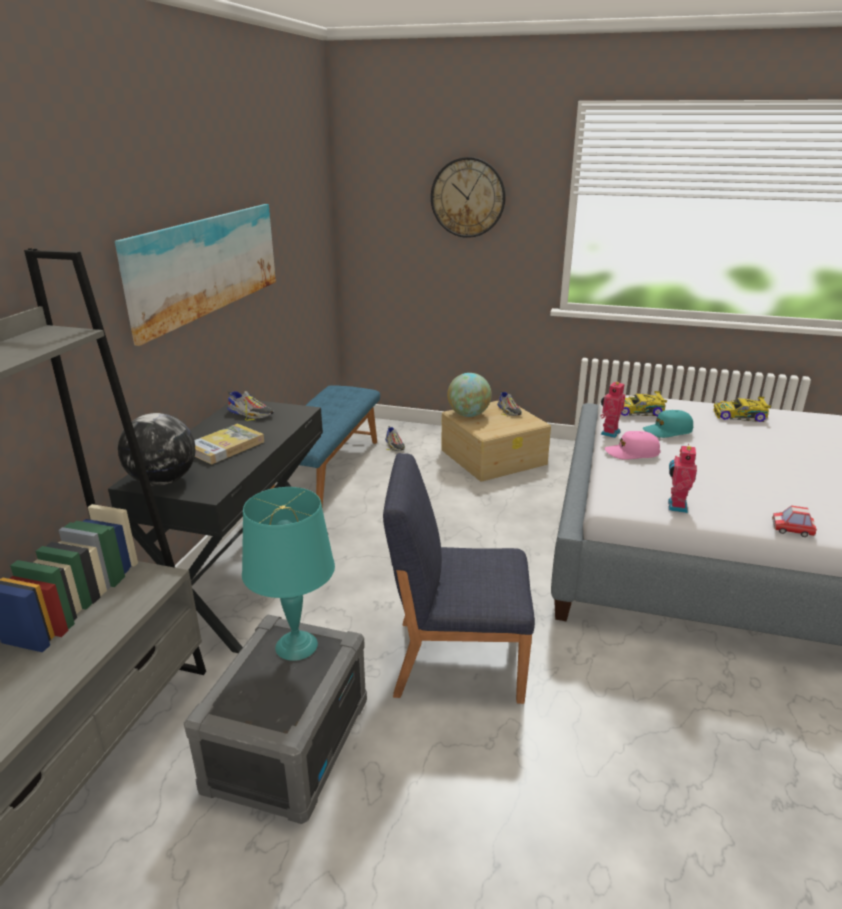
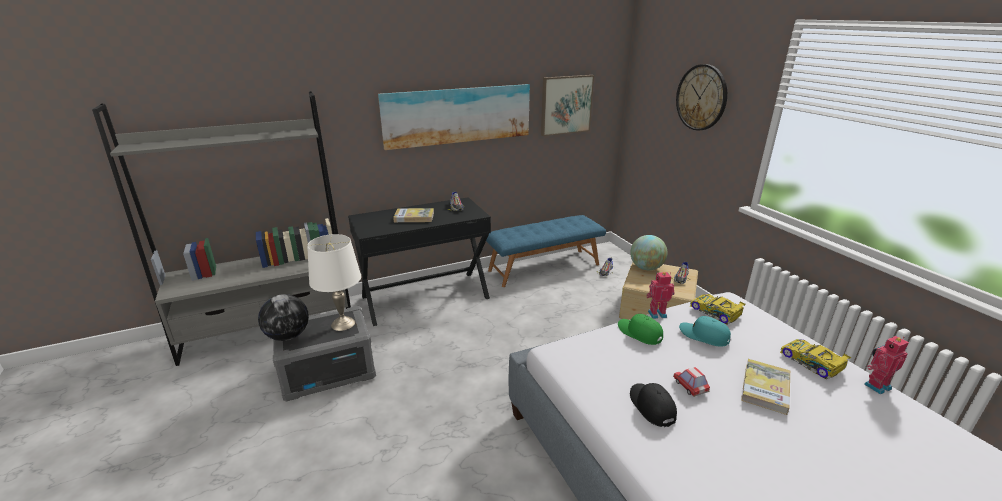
camera: 50 degrees right, 0 degrees up
(162, 481) = (366, 221): globe -> globe (288, 336)
(295, 231) = (566, 105): none -> picture
(296, 646) = (342, 324): turquoise table lamp -> white table lamp
(456, 659) = (435, 392): blue chair -> none
(632, 453) = (639, 333): pink cap -> green cap
(675, 506) = (585, 378): toy robot -> toy robot (875, 385)
(743, 496) = (651, 406): none -> black cap
(758, 444) = (765, 388): none -> book
(792, 530) = (631, 449): toy car -> toy car (690, 386)

